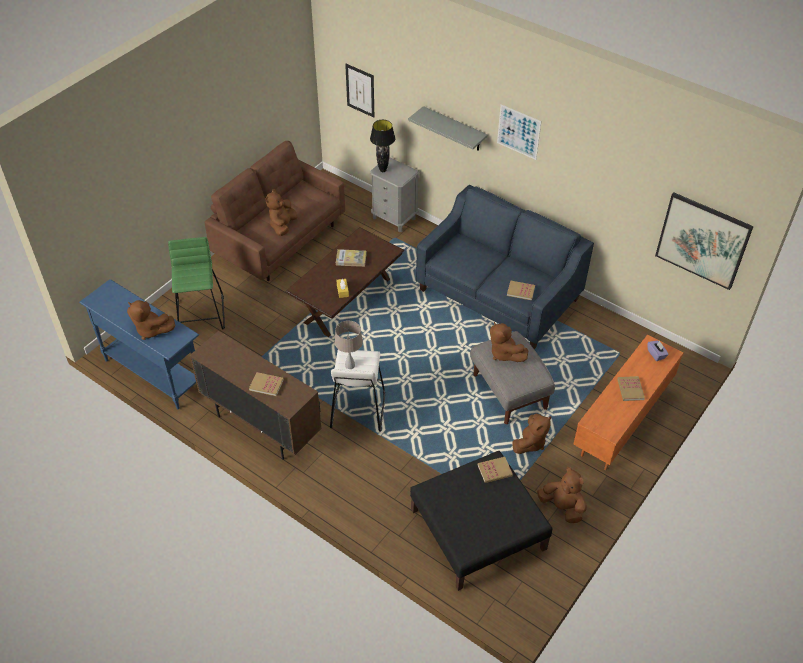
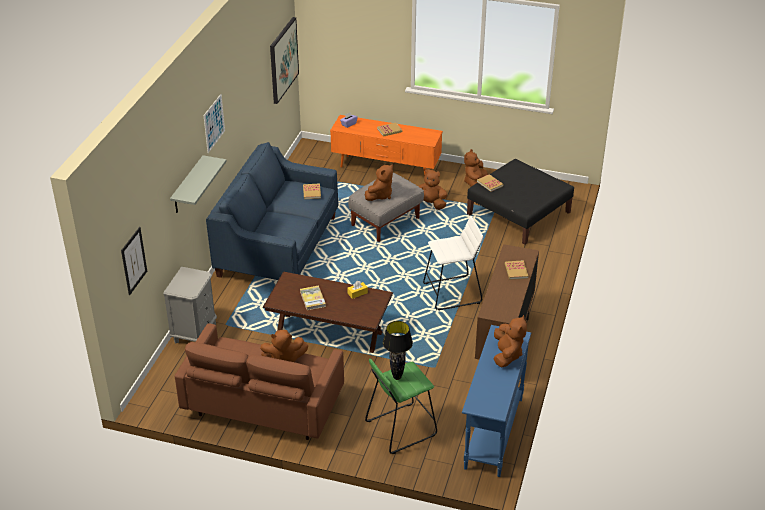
camera: 110 degrees left, 10 degrees down
(349, 365) = (454, 250): beige table lamp -> none
(383, 170) = (189, 289): black table lamp -> black table lamp (397, 377)

